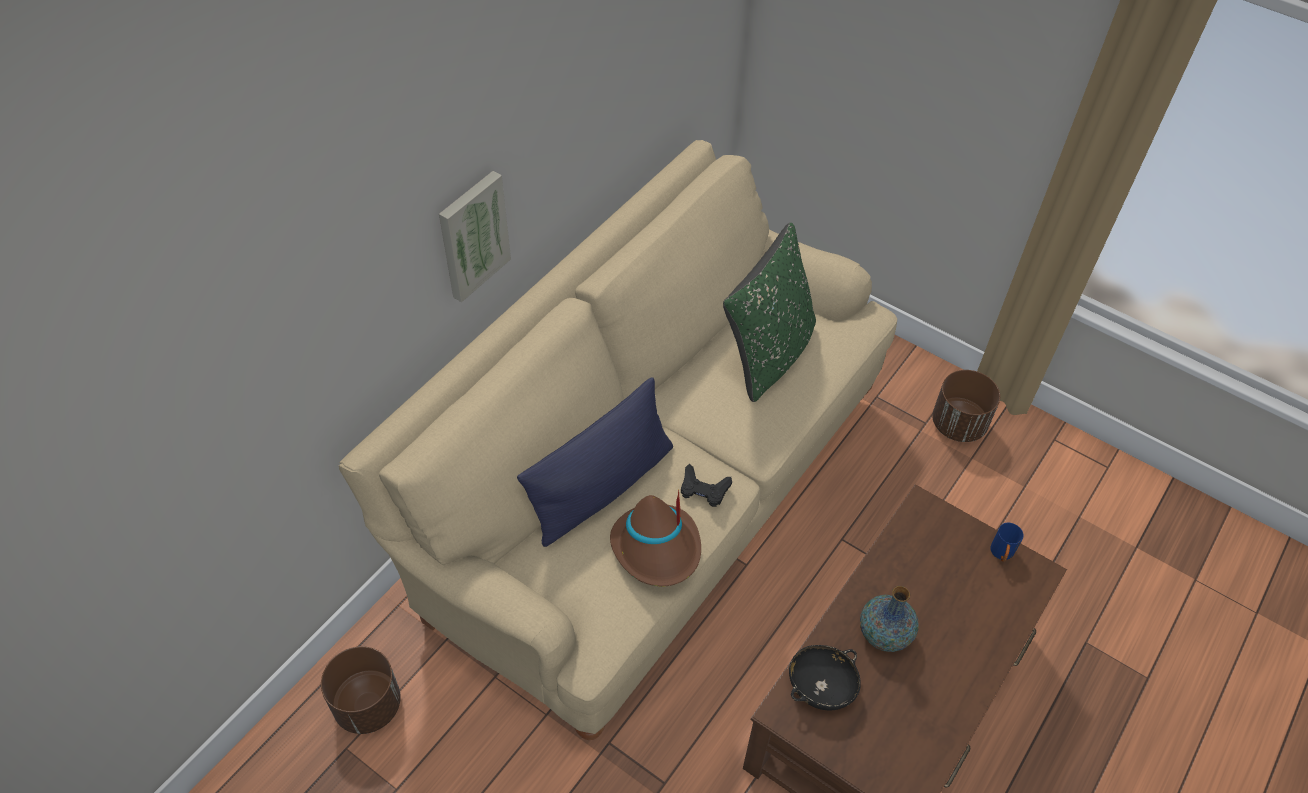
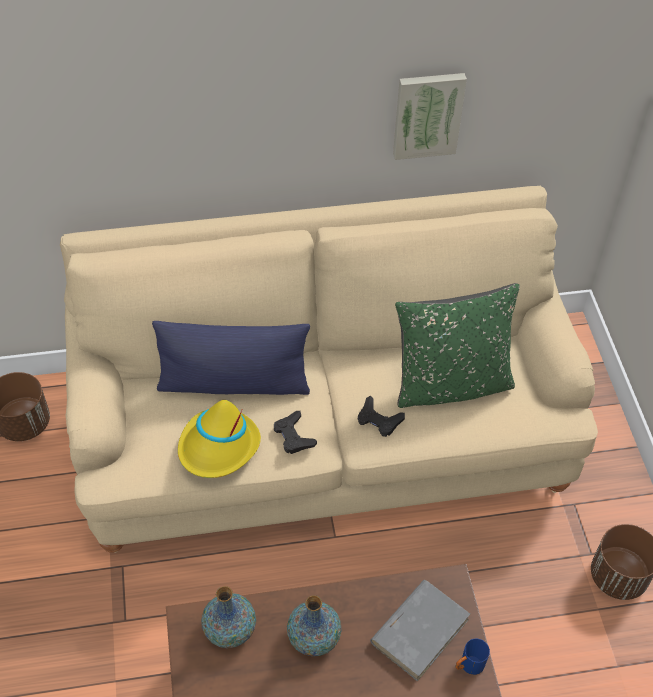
camera: 45 degrees right, 0 degrees up
(472, 235) = (240, 133): picture -> picture (427, 114)
(657, 548) = (218, 447): brown hat -> yellow hat
(750, 423) = (379, 420): none -> black game controller
(820, 687) = (230, 629): black bowl -> vase
(944, 559) = (420, 630): none -> grey book

